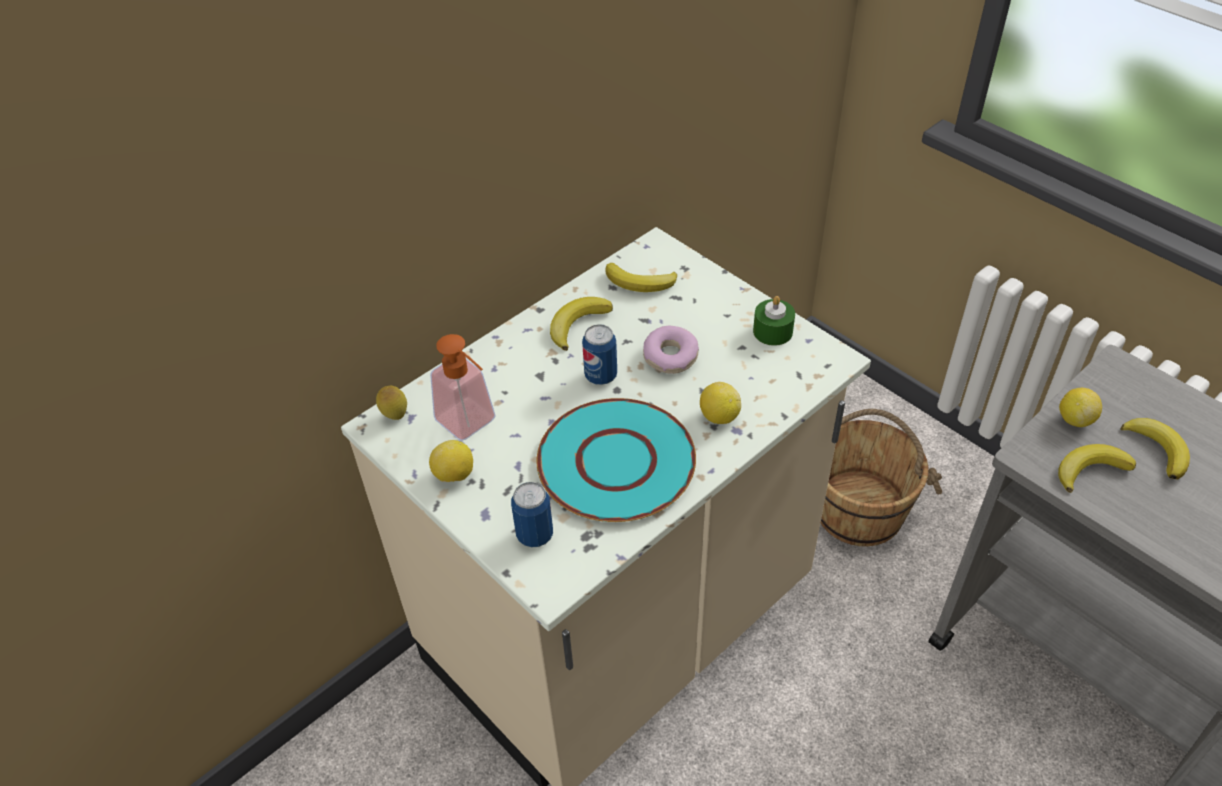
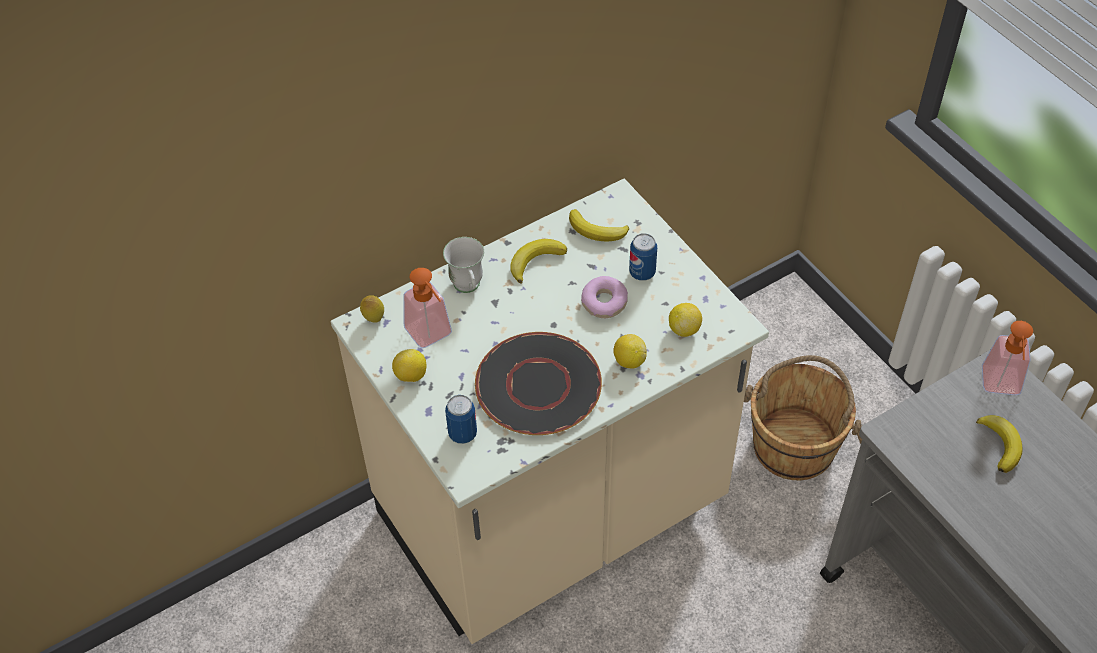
camera: 10 degrees right, 5 degrees up
(505, 365) = (468, 288): none -> white mug
(601, 376) = (543, 310): can -> can (642, 273)
(617, 462) = (539, 385): turquoise plate -> black plate
(772, 331) = (695, 293): green candle -> none
(1075, 419) = (940, 407): lemon -> lemon (684, 329)
(1090, 469) = (935, 452): banana -> none
(1131, 388) = (1001, 387): none -> soap dispenser

